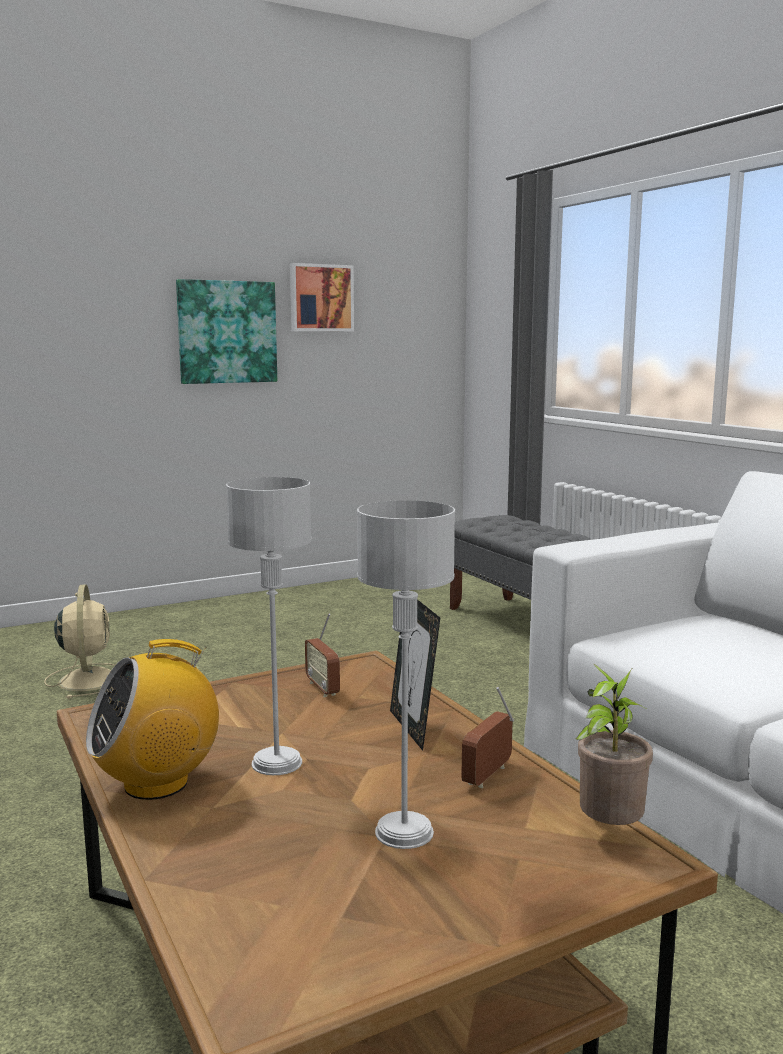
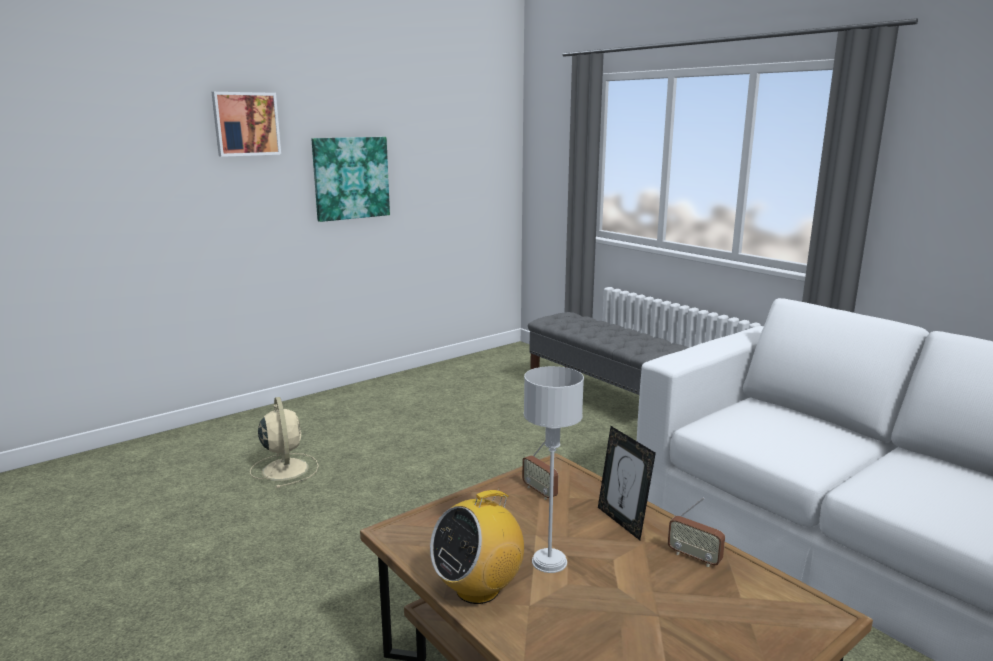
camera: 10 degrees left, 5 degrees up
(320, 298) = (419, 147): picture -> picture (246, 124)
(403, 832) = (668, 611): grey table lamp -> none
(488, 776) = (694, 557): radio -> radio turned 75 degrees counterclockwise
(608, 830) = (793, 594): potted plant -> none

